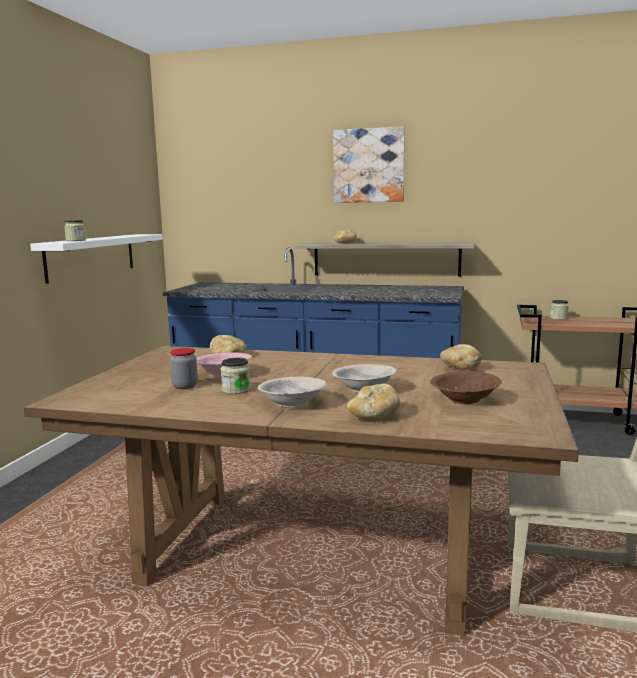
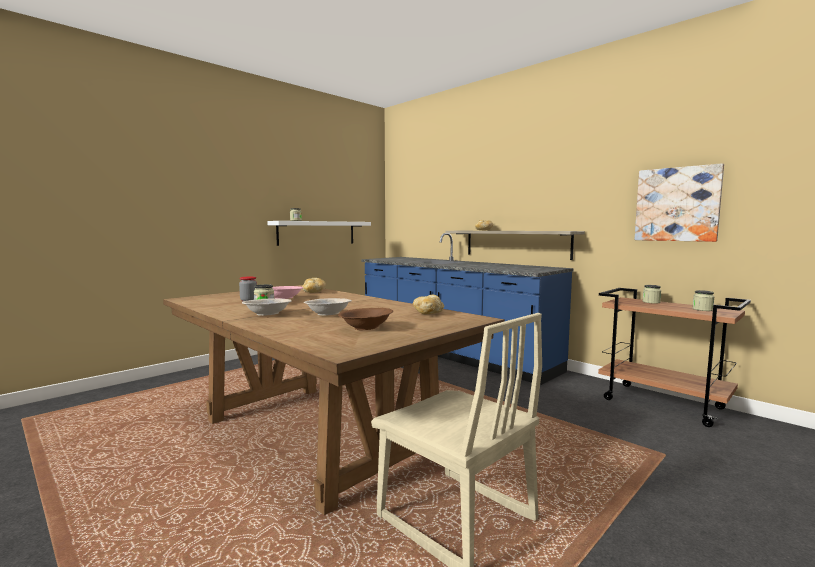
camera: 30 degrees right, 5 degrees down
(369, 165) = (506, 171): picture -> picture (677, 204)
(374, 416) = (286, 326): bread -> none
(613, 321) = (702, 309): none -> jar

